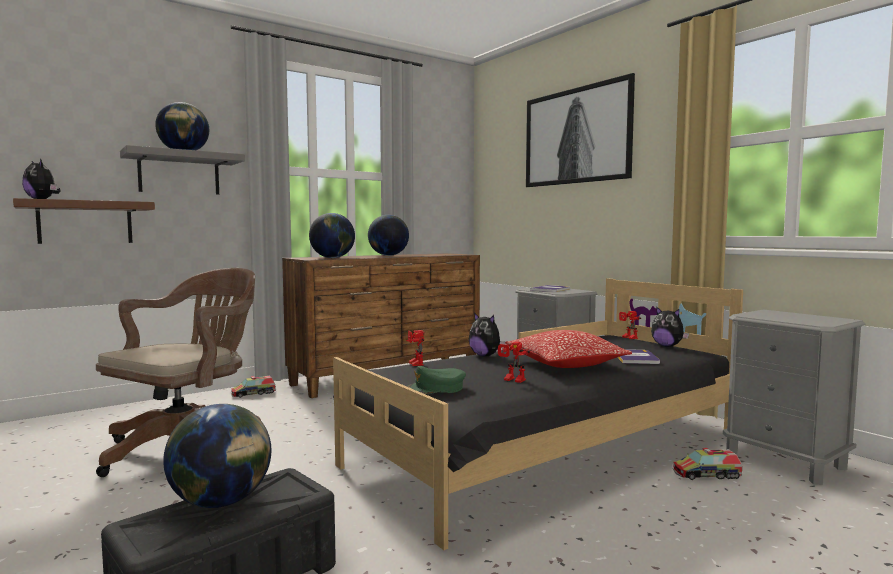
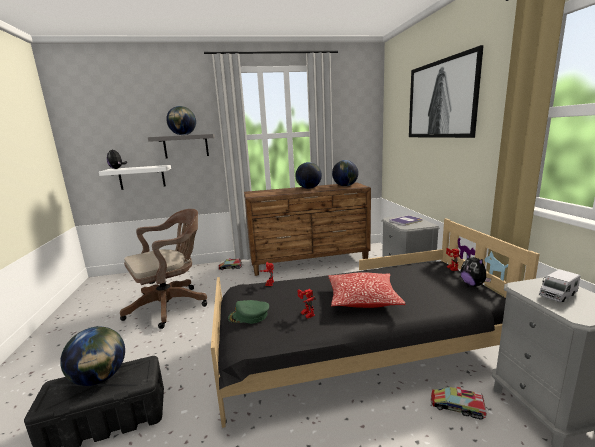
camera: 25 degrees right, 10 degrees up
(85, 222) = (142, 177): brown shelf -> white shelf
(332, 258) = (267, 193): globe -> globe (345, 186)
(485, 355) = (320, 280): plush toy -> none
(635, 357) = (426, 299): book -> none
(784, 316) = (557, 295): none -> toy truck

